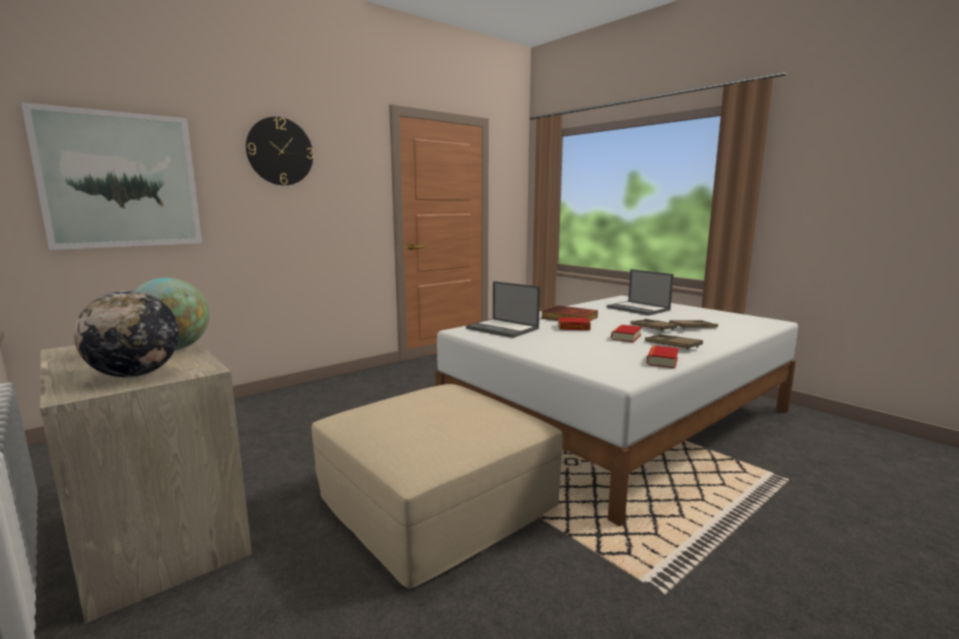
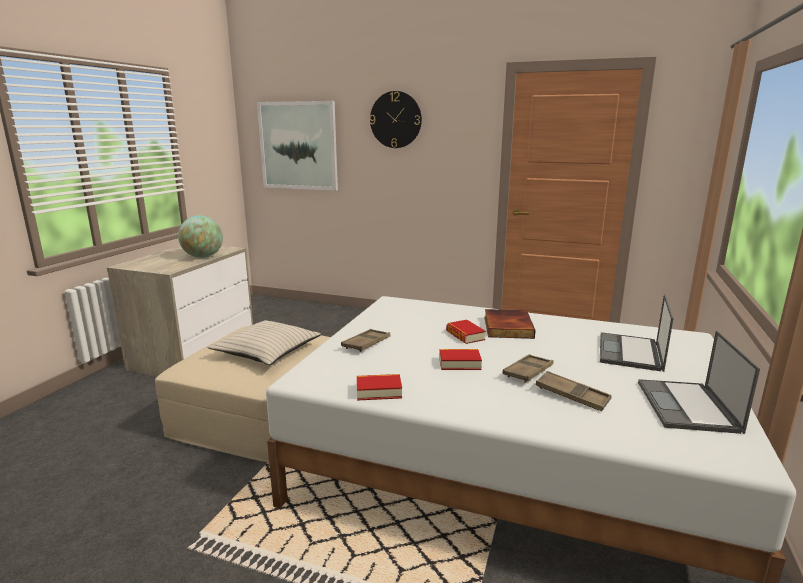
camera: 60 degrees right, 5 degrees up
(135, 375) = (155, 264): globe -> none
(444, 412) = (267, 351): none -> beige pillow
(503, 328) = (418, 312): laptop -> laptop (688, 407)
(672, 345) = (455, 390): brown tray -> brown tray (366, 343)

